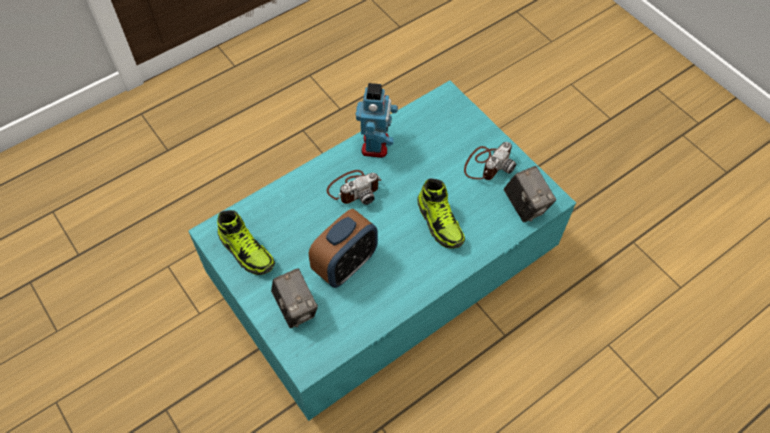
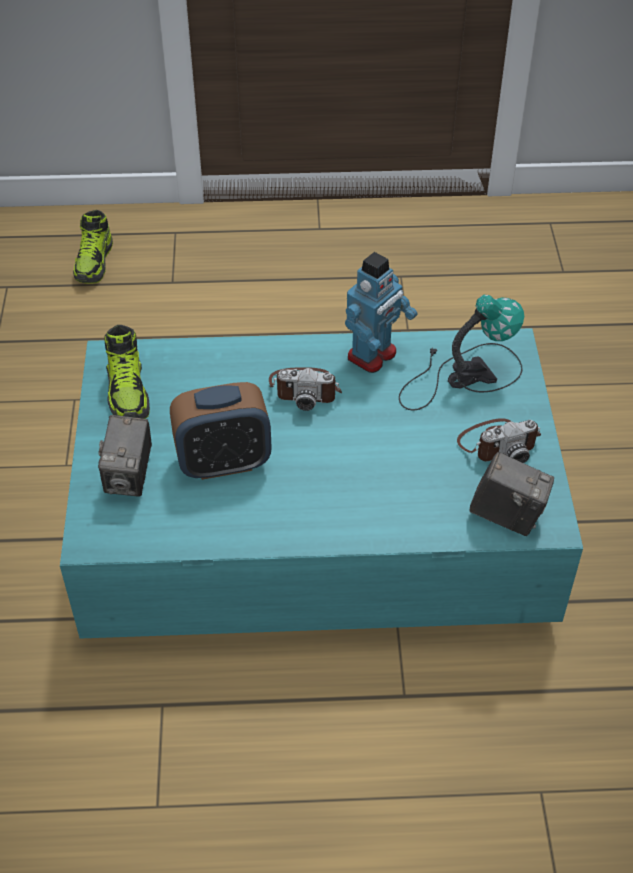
camera: 35 degrees right, 10 degrees down
(435, 131) = (462, 375): none -> table lamp
(440, 222) = (378, 476): shoe -> shoe (94, 262)
(525, 206) = (507, 515): camera -> camera turned 75 degrees counterclockwise

